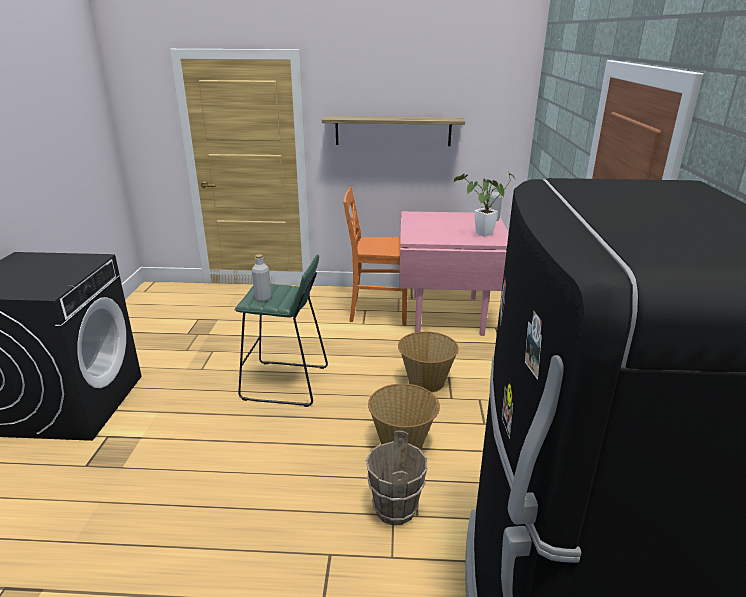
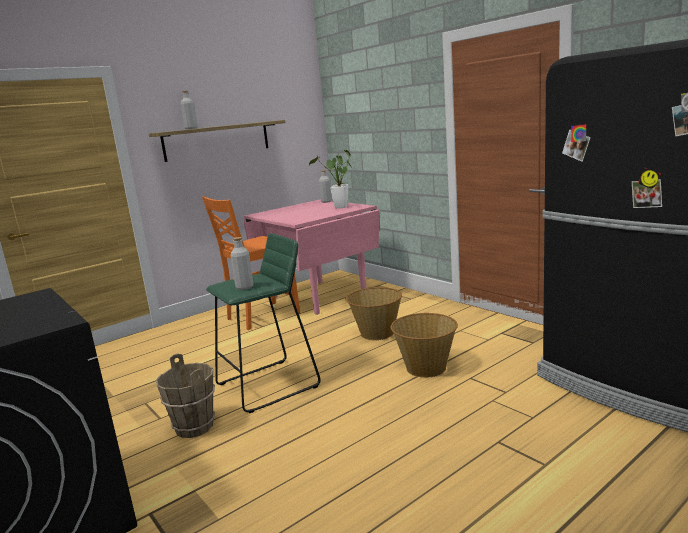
camera: 40 degrees left, 10 degrees down
(362, 117) = (191, 128): none -> grey bottle
(394, 509) = (487, 397): brown bucket -> brown bucket (194, 427)

